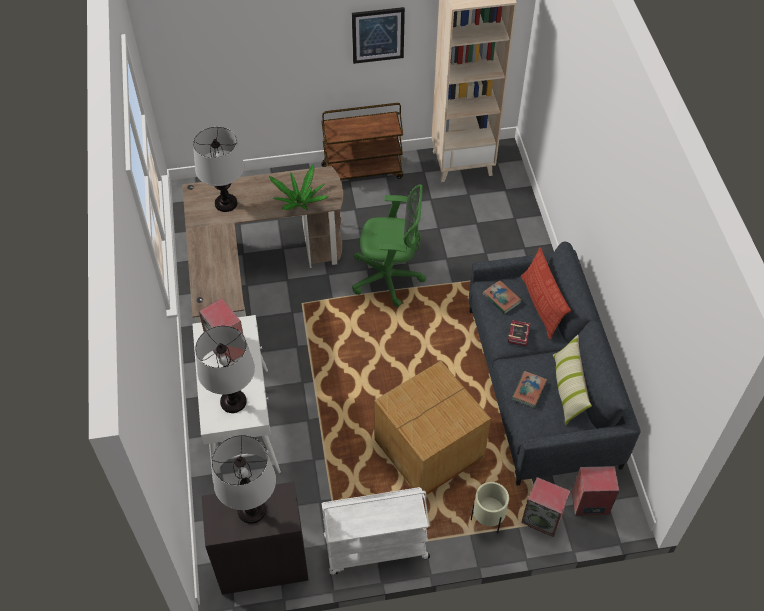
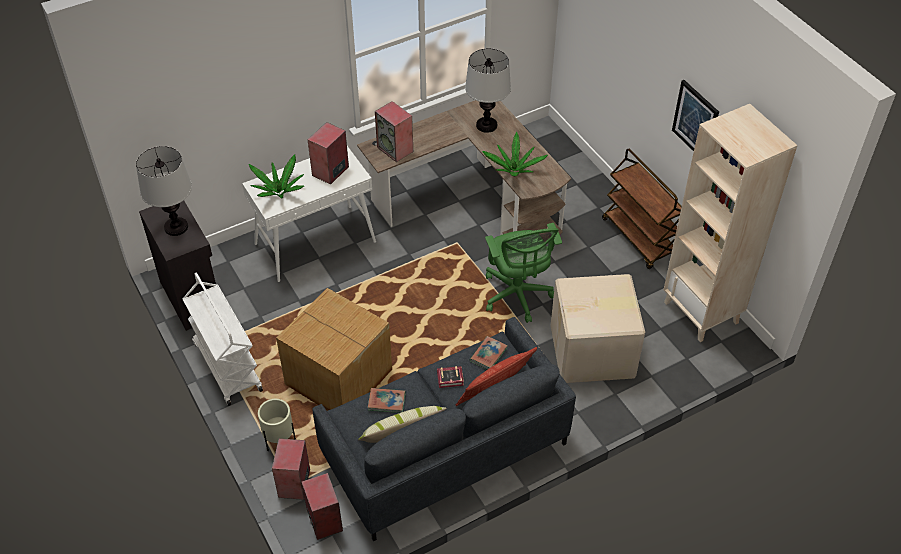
camera: 70 degrees right, 5 degrees down
(219, 285) = (395, 149): none -> speaker
(233, 402) = (279, 191): table lamp -> potted plant
(476, 247) = (593, 352): none -> cardboard box

